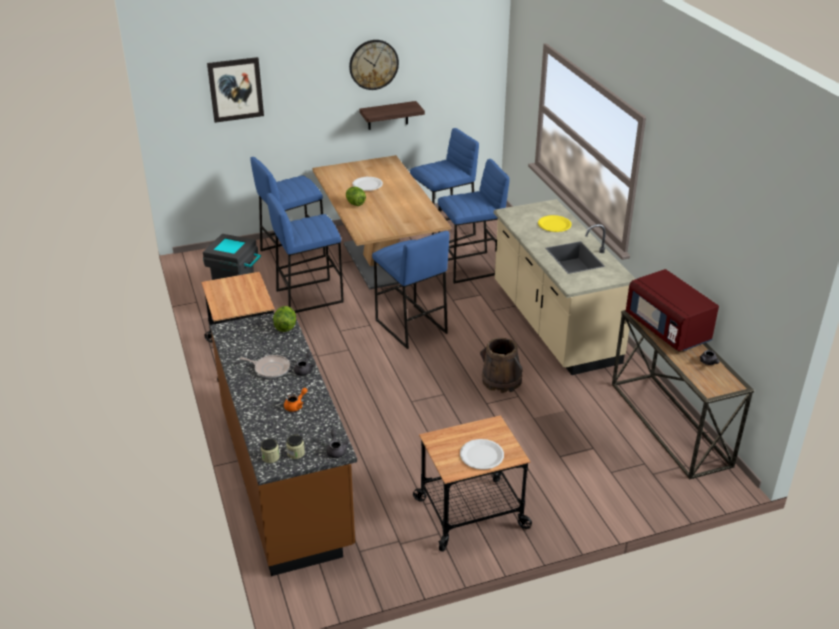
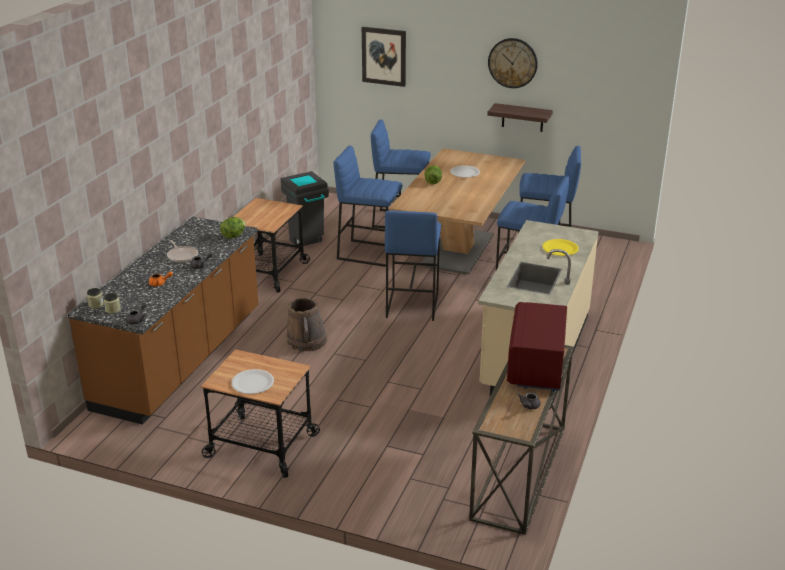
camera: 40 degrees right, 5 degrees down
(501, 380) = (424, 372): brown bucket -> brown bucket (307, 341)

